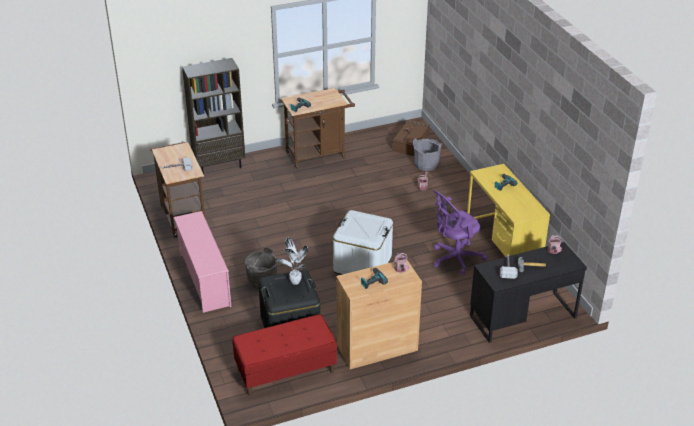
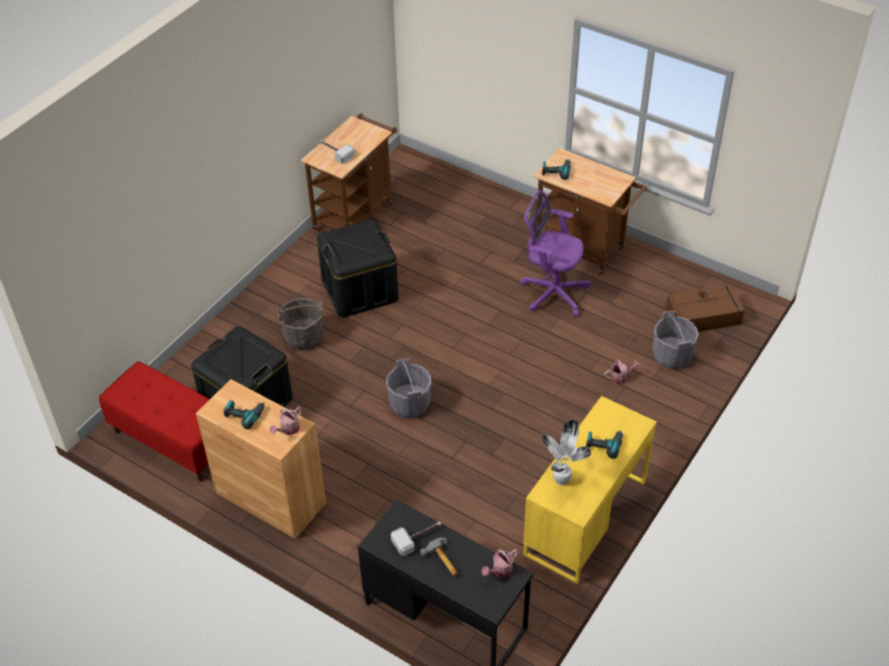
camera: 55 degrees right, 10 degrees up
(203, 279) = (266, 291): pink shoe rack -> none
(219, 166) = (471, 187): brown bookcase -> none
(250, 243) = (360, 290): none -> black storage box
(295, 282) = (253, 357): potted plant -> potted plant (560, 480)
(362, 264) = (410, 404): white storage box -> grey bucket
(454, 259) = (500, 486): purple office chair -> purple office chair (551, 292)

